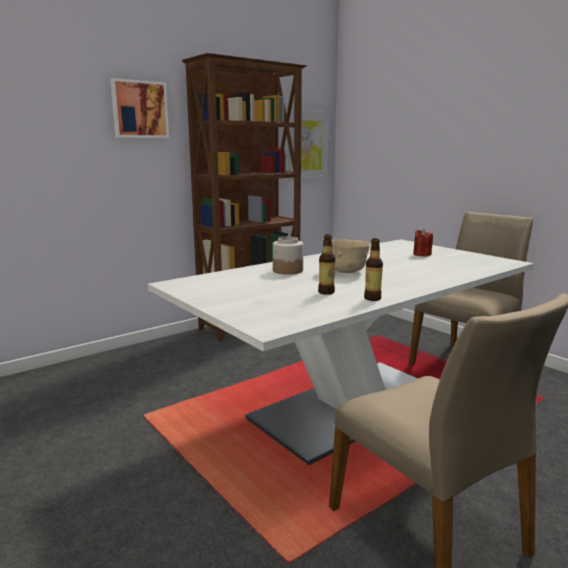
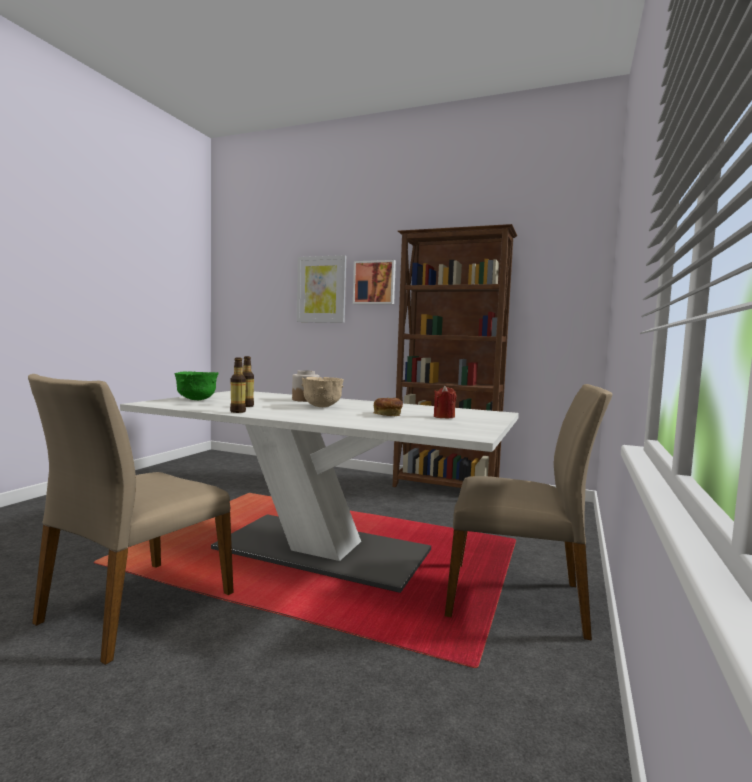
camera: 60 degrees right, 10 degrees down
(253, 306) = (196, 400): none -> green bowl
(306, 145) = (557, 312): picture -> picture (321, 289)
(407, 263) = (387, 415): none -> bread

